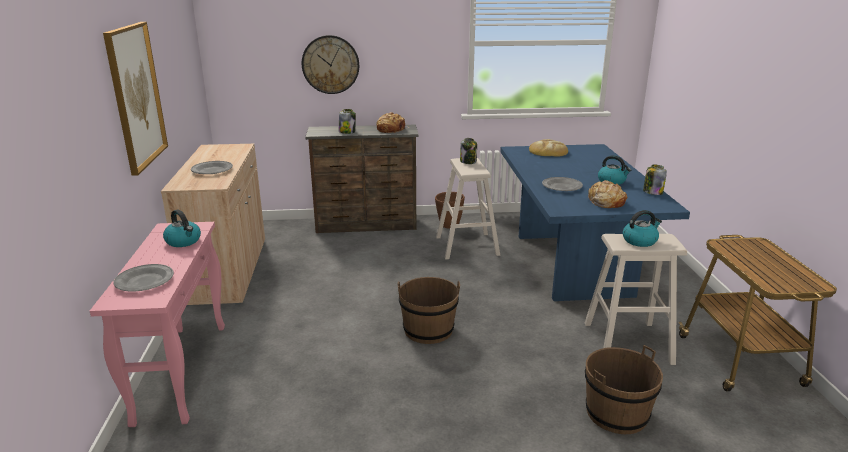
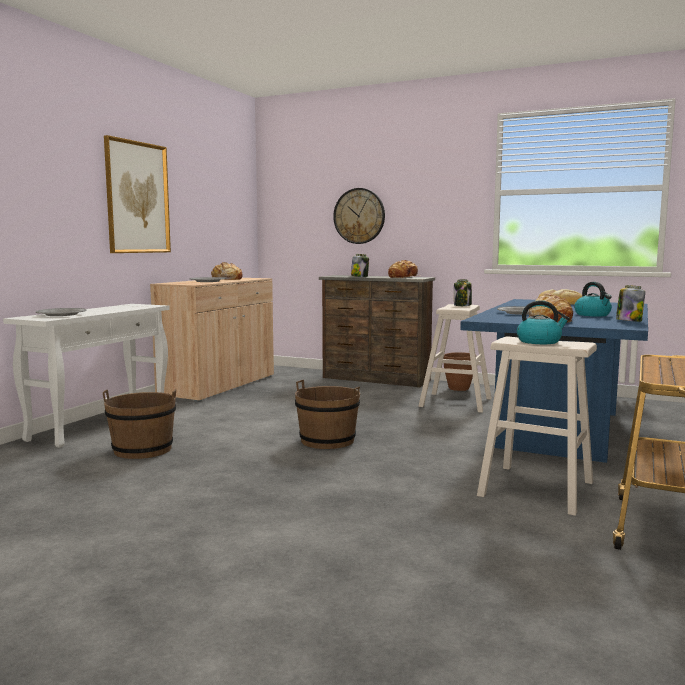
camera: 30 degrees right, 15 degrees down
(182, 371) = (101, 424): pink console table -> white console table
(184, 241) = (127, 308): kettle -> none
(215, 156) = (226, 279): none -> bread
(617, 414) = (434, 529): brown bucket -> brown bucket (142, 450)

